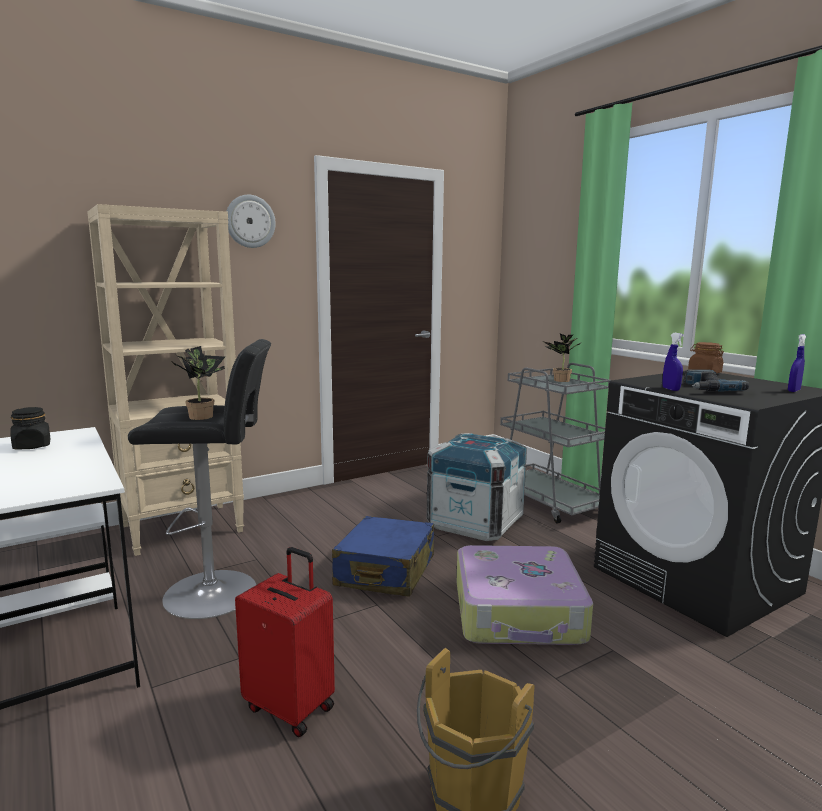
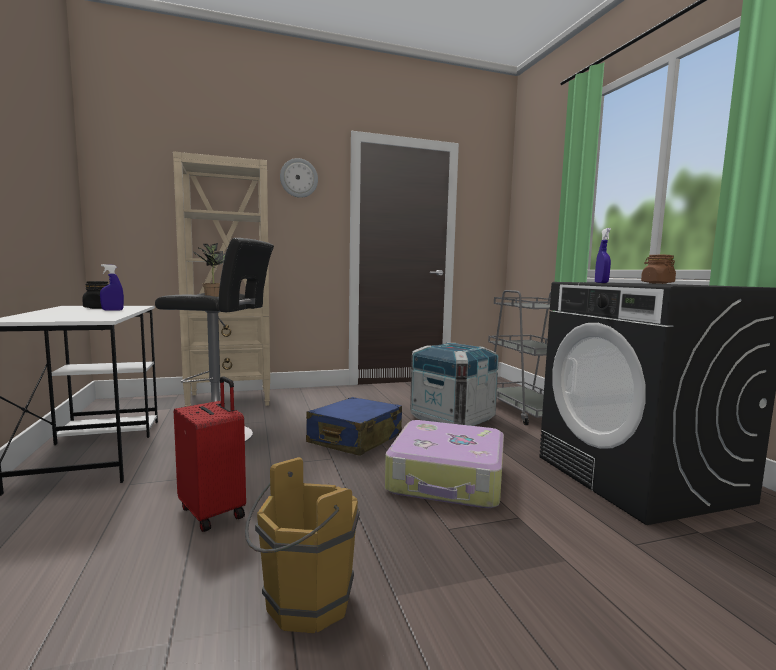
camera: 15 degrees right, 5 degrees down
(560, 380) = (539, 304): potted plant -> none
(706, 388) = (640, 283): power drill -> none
(793, 391) = (735, 286): blue spray bottle -> blue spray bottle (112, 310)

